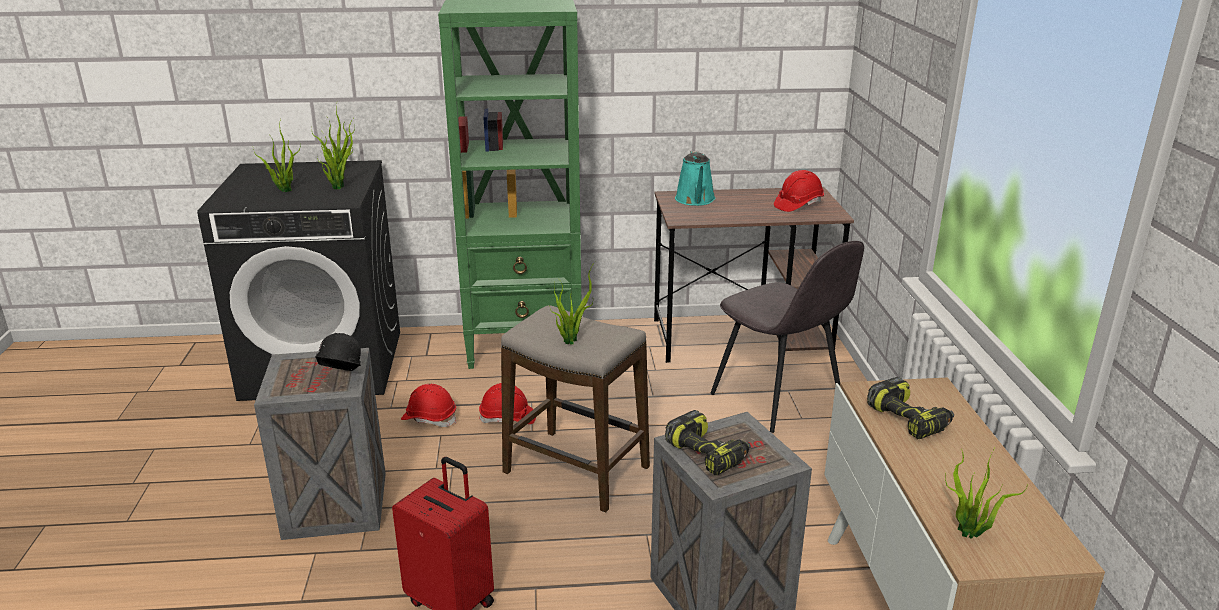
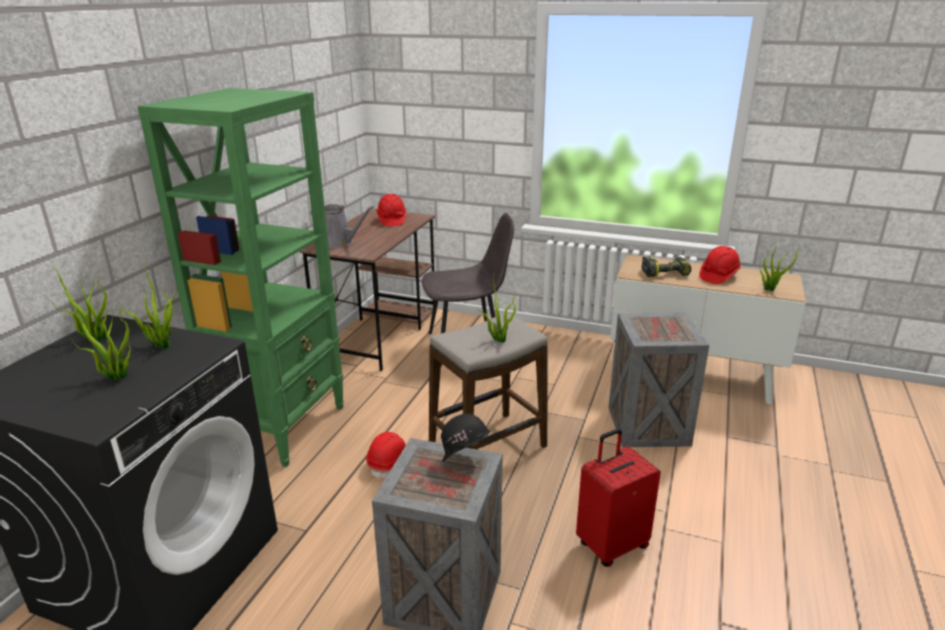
camera: 65 degrees left, 0 degrees up
(429, 418) = (349, 508): red hard hat -> red hard hat (718, 276)
(695, 200) = (339, 242): turquoise watering can -> grey watering can
(708, 454) = (660, 334): power drill -> none

